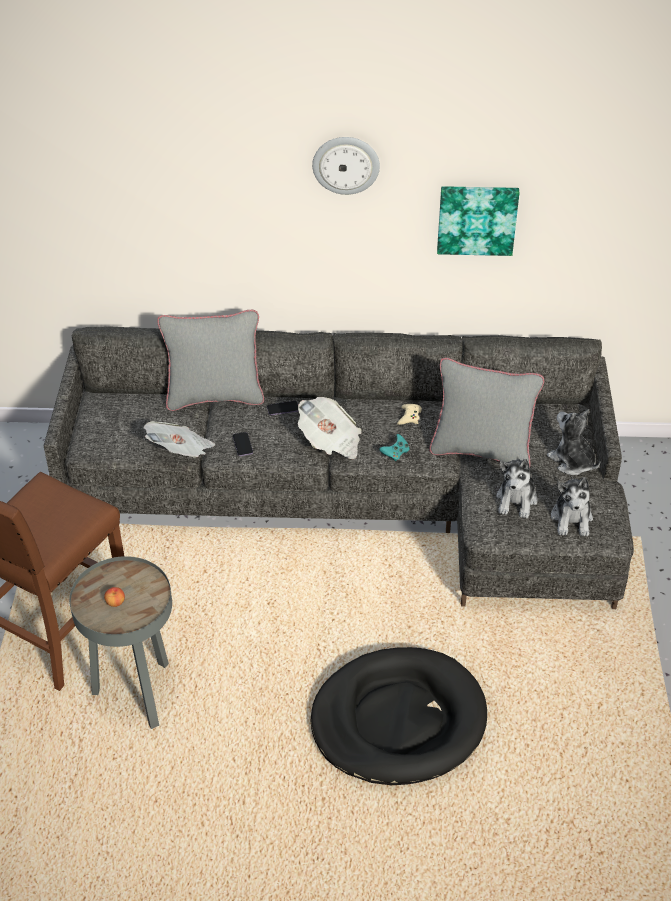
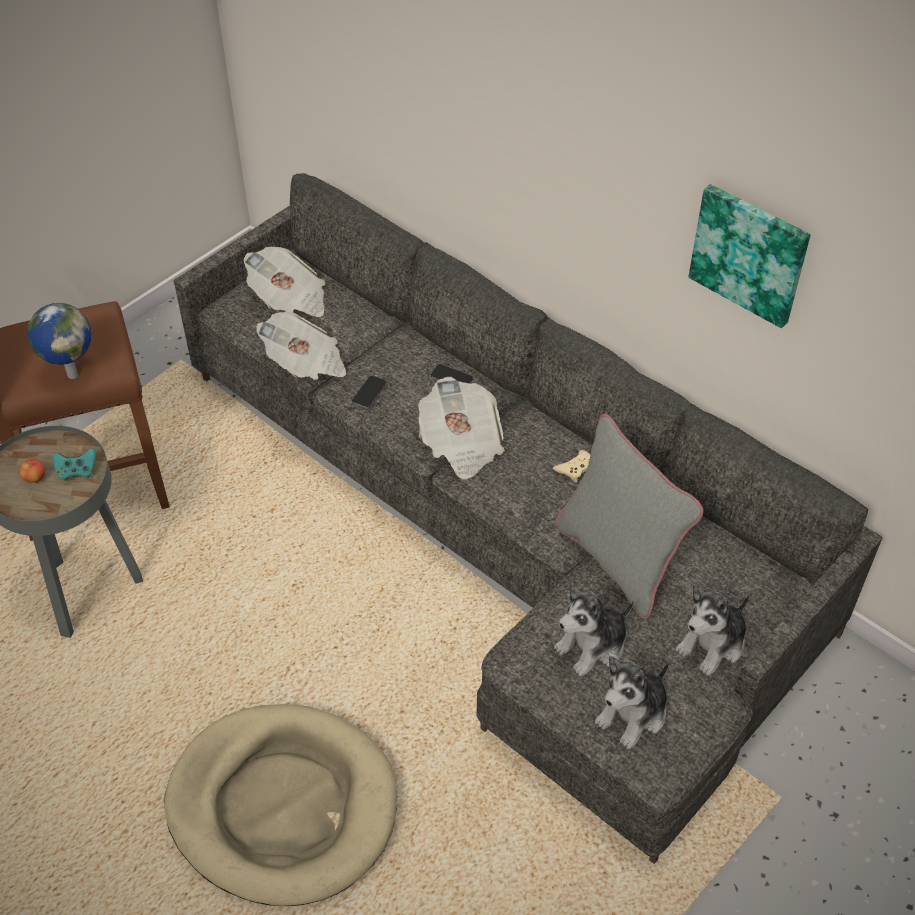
camera: 40 degrees right, 5 degrees up
(72, 527) = (72, 374): none -> globe
(125, 420) = (289, 300): none -> newspaper
(214, 396) = (401, 324): grey pillow -> none
(346, 164) = (600, 98): wall clock -> none
(395, 453) = (514, 501): turquoise game controller -> turquoise game controller (76, 471)
(398, 720) = (283, 806): black dog bed -> beige dog bed
(572, 462) = (712, 644): plush toy -> plush toy turned 135 degrees counterclockwise

